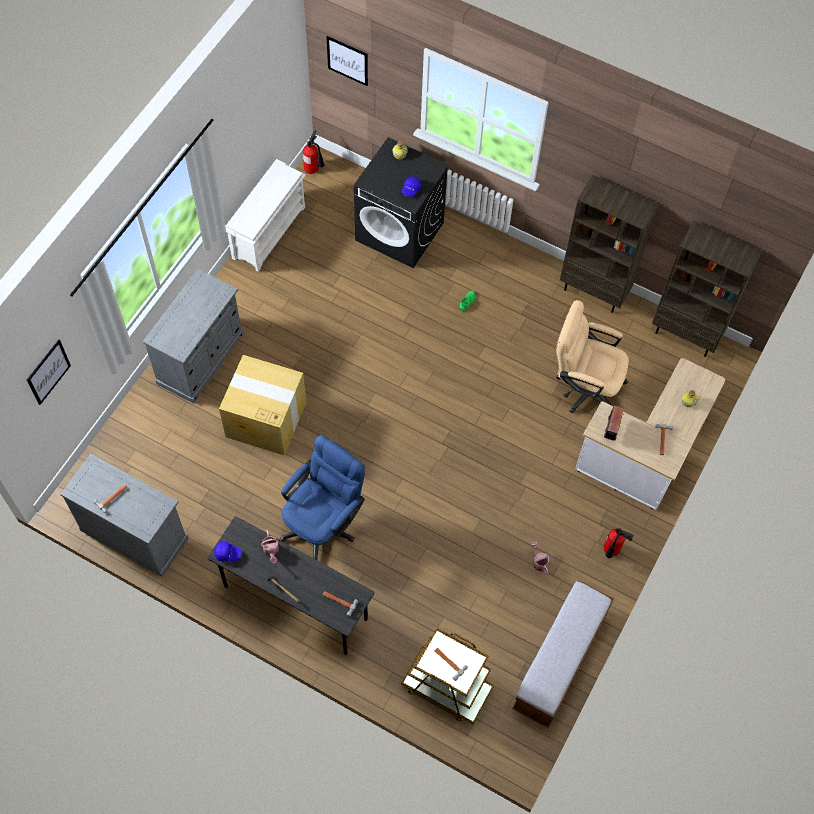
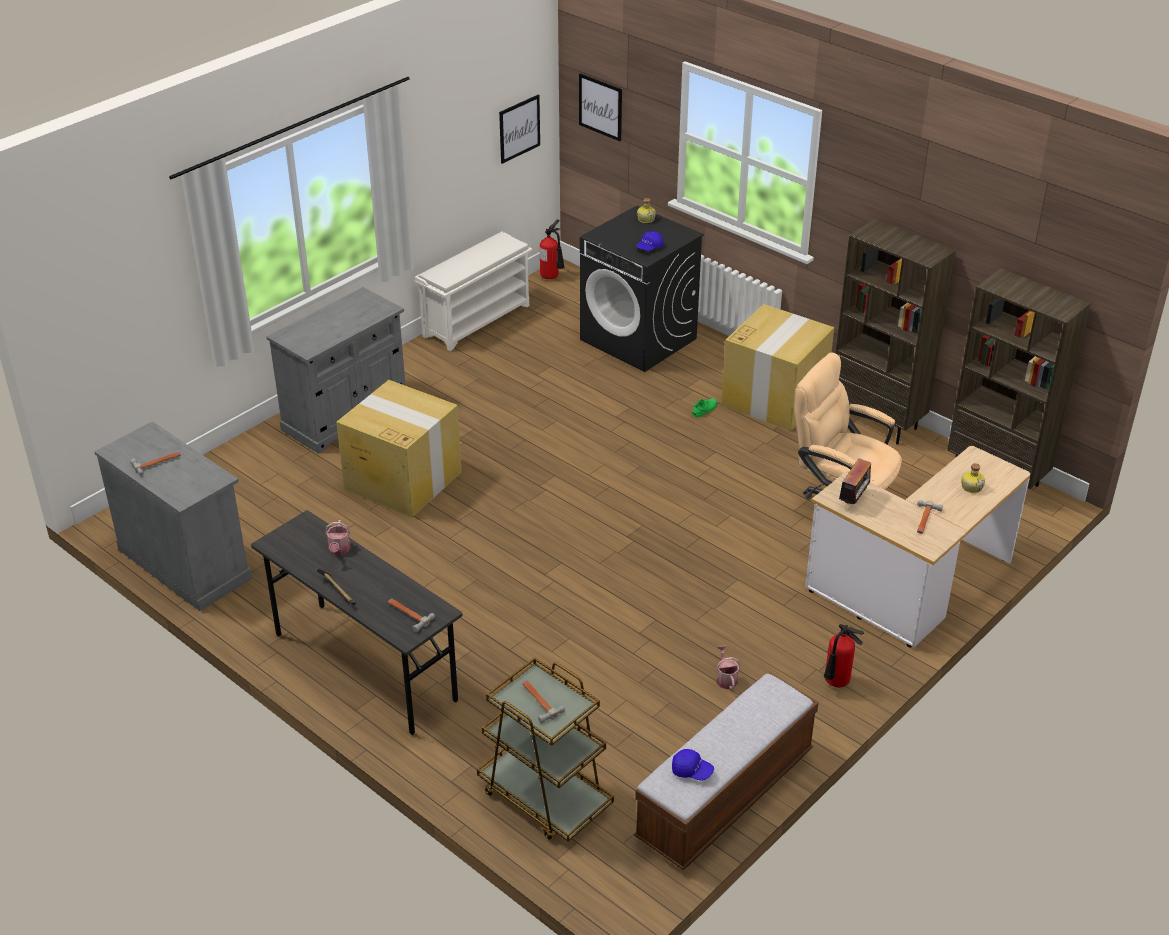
camera: 15 degrees right, 25 degrees down
(48, 372) = (125, 292): picture -> picture (519, 128)
(228, 553) = (280, 544): blue cap -> blue cap (692, 771)
(323, 523) = (437, 591): blue office chair -> none
(515, 279) = (774, 398): none -> cardboard box

